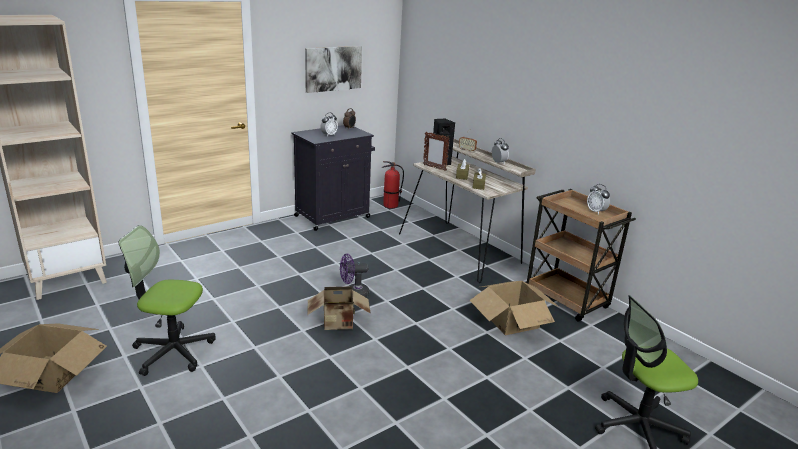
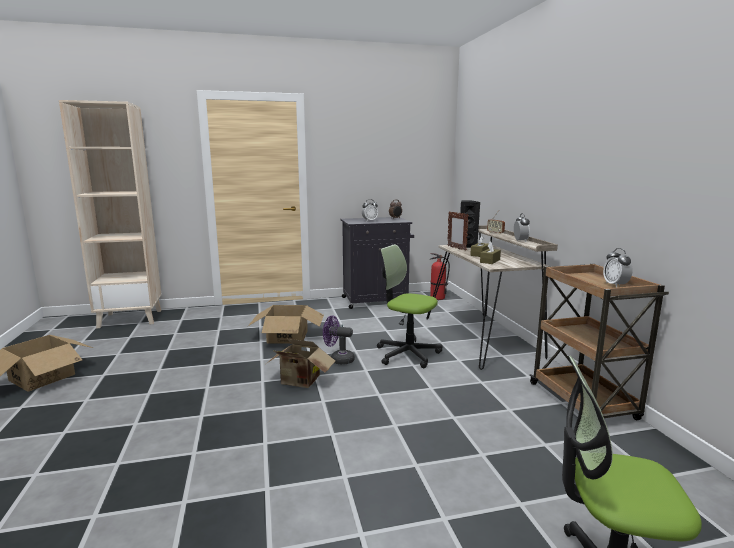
camera: 25 degrees right, 10 degrees down
(173, 351) = (141, 378): office chair -> office chair (407, 354)
(333, 68) = (383, 164): picture -> none
(512, 320) = (494, 411): cardboard box -> cardboard box (288, 336)

